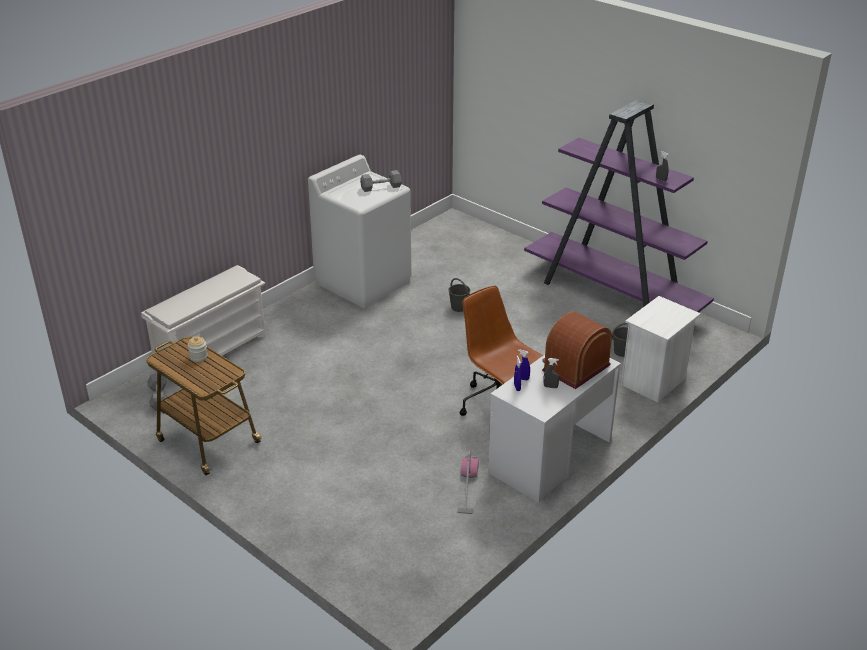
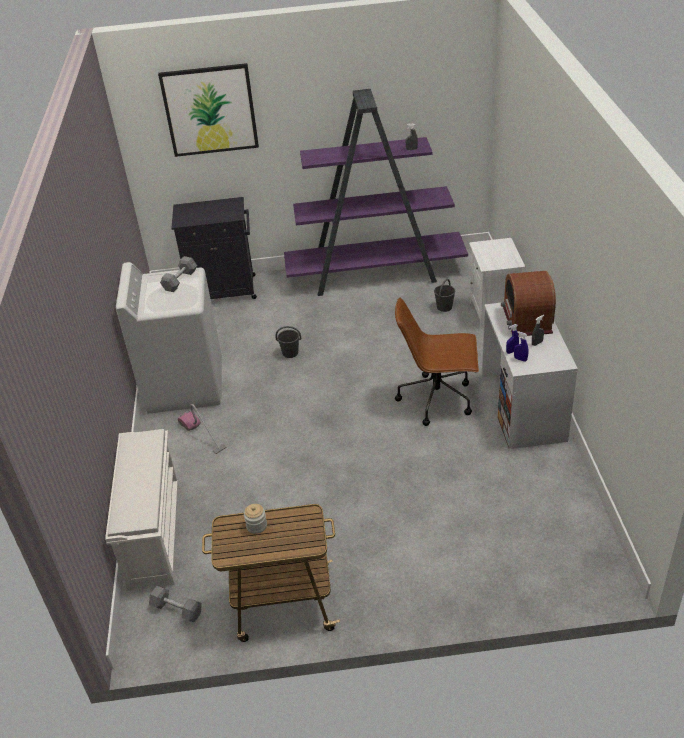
camera: 45 degrees left, 5 degrees up
(467, 487) = (515, 469): vacuum cleaner -> vacuum cleaner (202, 435)
(488, 239) = (224, 290): none -> black cabinet
(523, 67) = (210, 110): none -> picture

